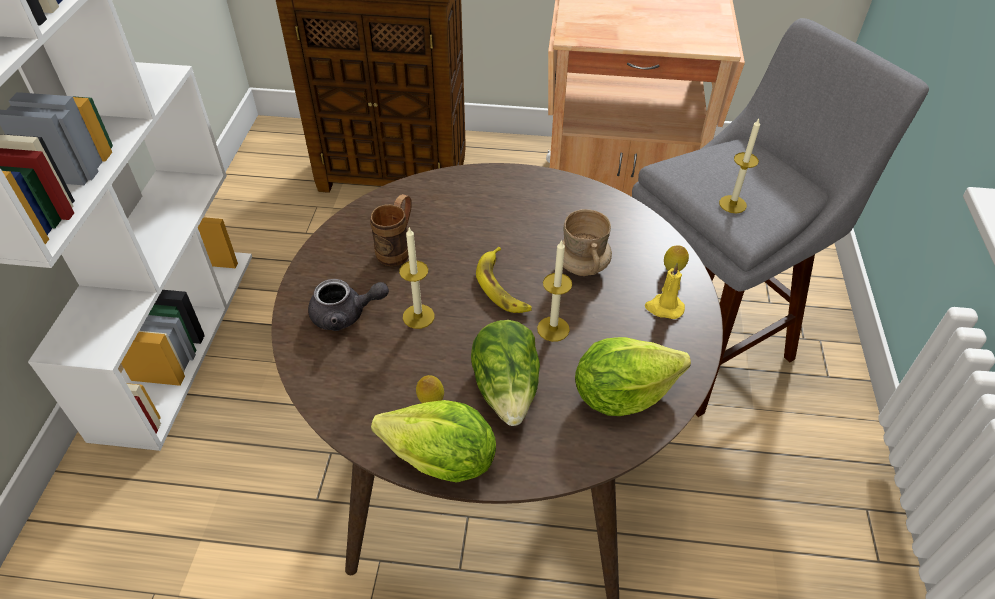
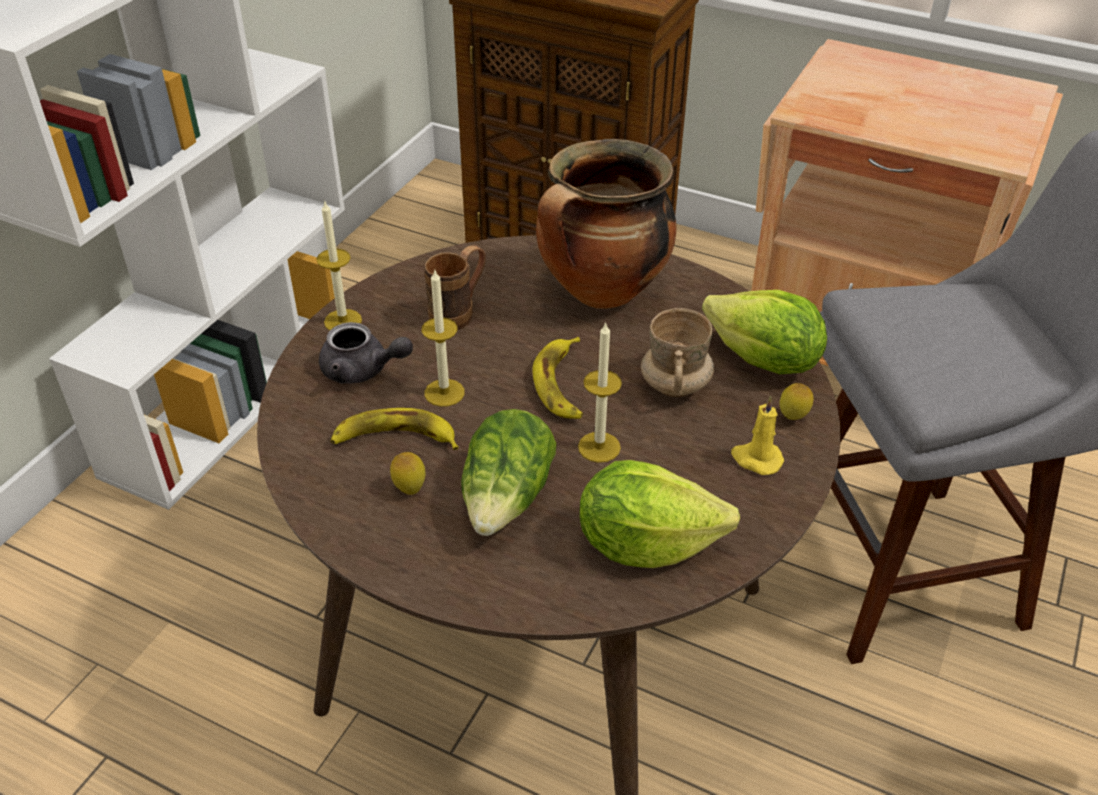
camera: 20 degrees right, 5 degrees down
(399, 364) = (395, 438): none -> banana
(441, 462) = (388, 556): lettuce -> lettuce (763, 361)
(495, 207) = (601, 293): none -> cooking pot
(732, 204) = (927, 360): candle -> candle (343, 321)

